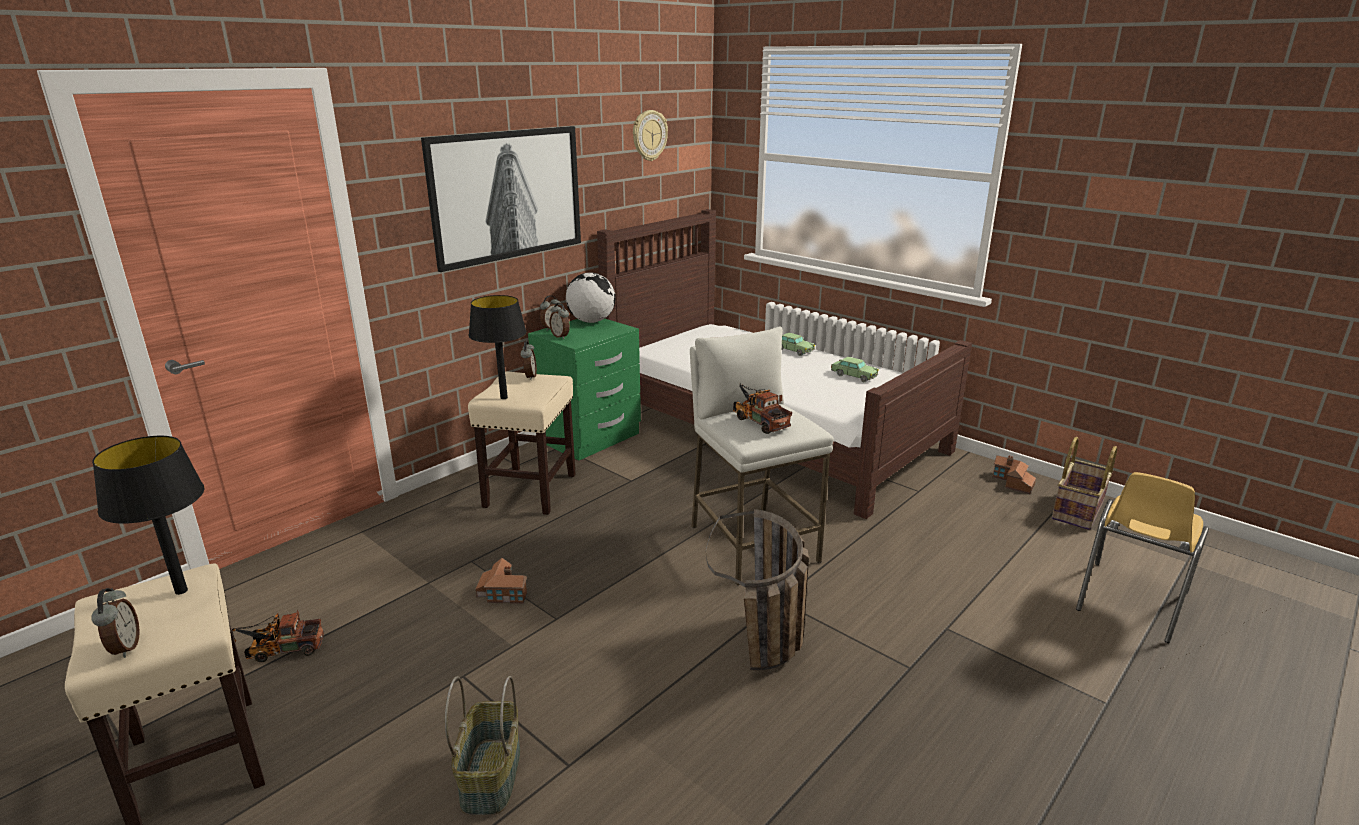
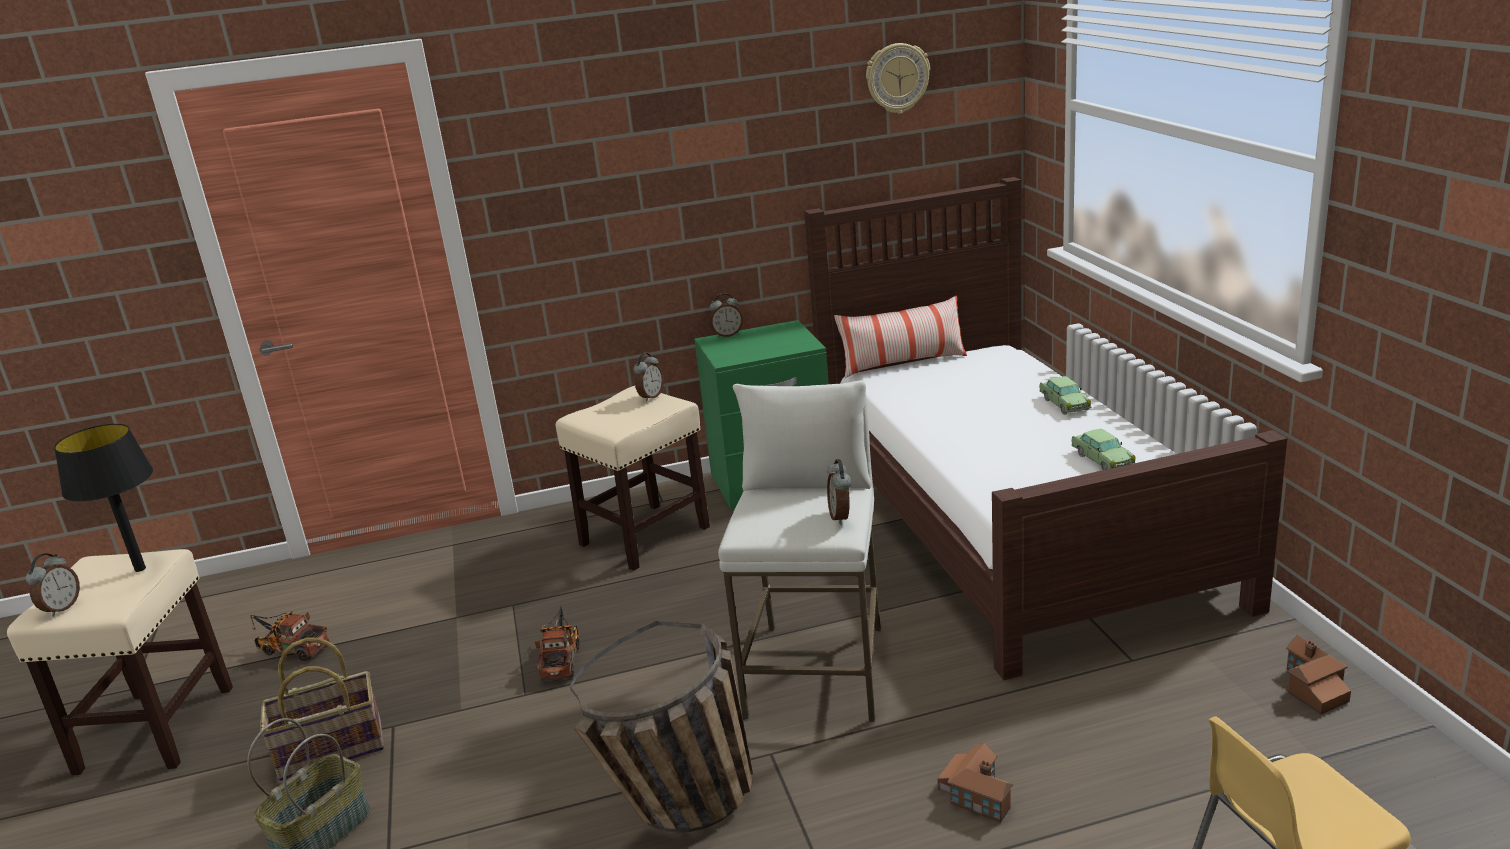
camera: 35 degrees right, 0 degrees up
(502, 592) = (507, 648): toy house -> toy house (976, 793)
(504, 397) = (593, 420): black table lamp -> none
(507, 195) = (662, 168): picture -> none
(561, 336) = (722, 348): alarm clock -> alarm clock (841, 517)
(591, 321) = (783, 330): globe -> none
(659, 341) = (903, 364): none -> pillow
(758, 421) = (790, 507): toy truck -> toy truck (562, 658)
(1079, 511) = (1379, 767): basket -> basket (330, 751)

